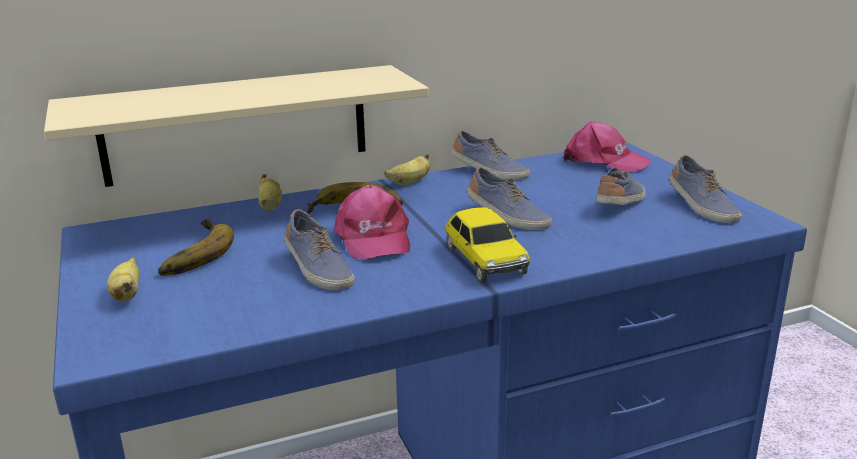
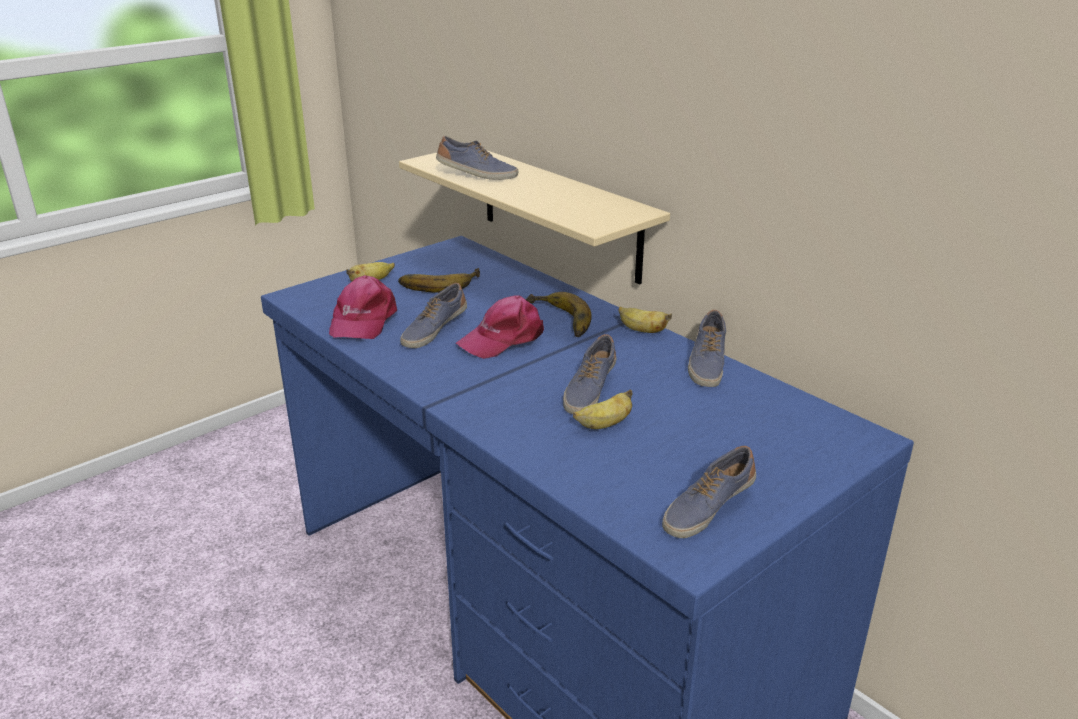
camera: 70 degrees right, 5 degrees up
(270, 206) = (540, 287): banana -> banana (604, 425)
(484, 260) = (485, 394): toy car -> none
(604, 161) = (812, 429): pink cap -> pink cap (362, 320)
(621, 203) = (675, 452): shoe -> shoe (477, 175)

